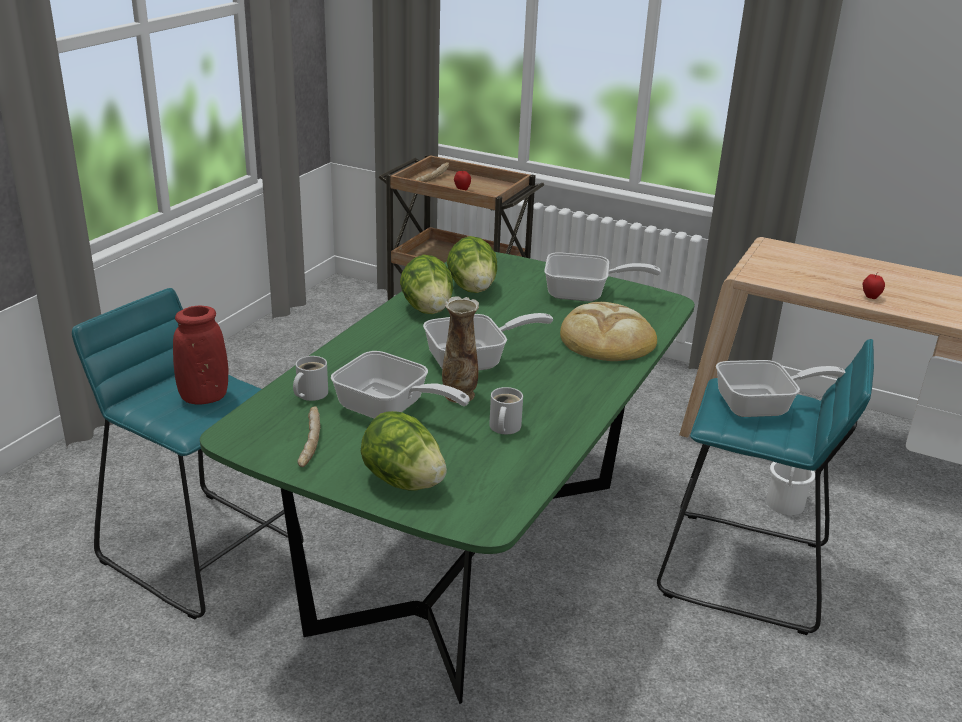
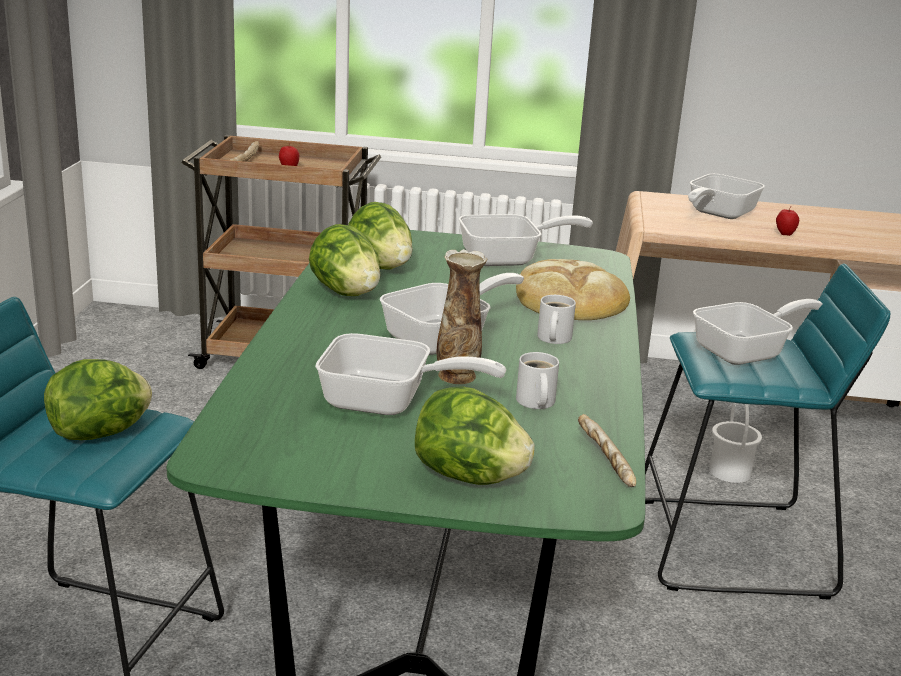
camera: 20 degrees left, 5 degrees down
(204, 397) = (101, 433): red vase -> lettuce
(308, 444) = (318, 455): bread -> bread (604, 461)
(309, 394) = (274, 399): white mug -> white mug (552, 338)
(820, 269) = (717, 214): none -> frying pan

